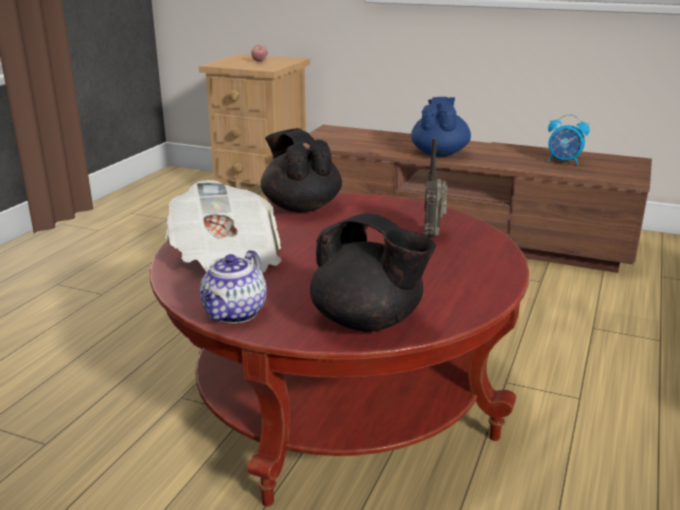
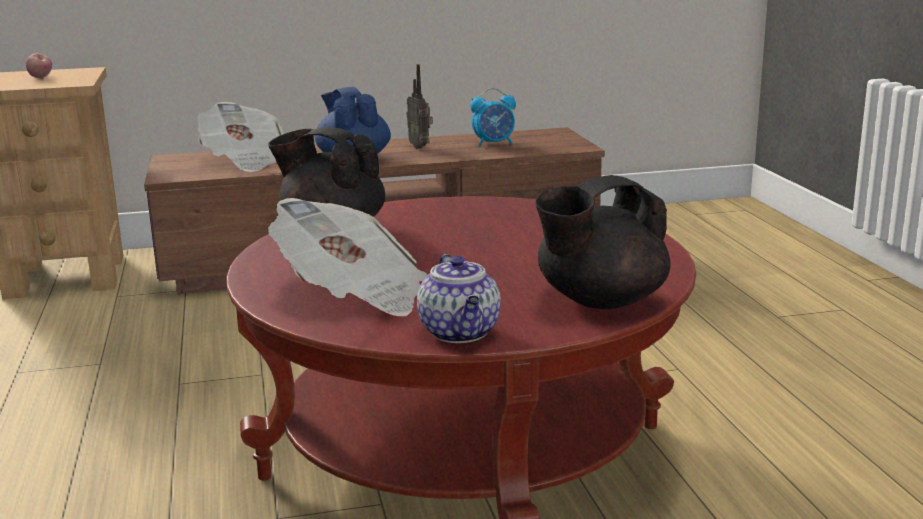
camera: 35 degrees left, 5 degrees down
(368, 322) = (599, 301): black teapot -> black teapot turned 150 degrees clockwise
(369, 140) = (245, 161): none -> newspaper
(433, 236) = (522, 221): radio -> radio (420, 147)

